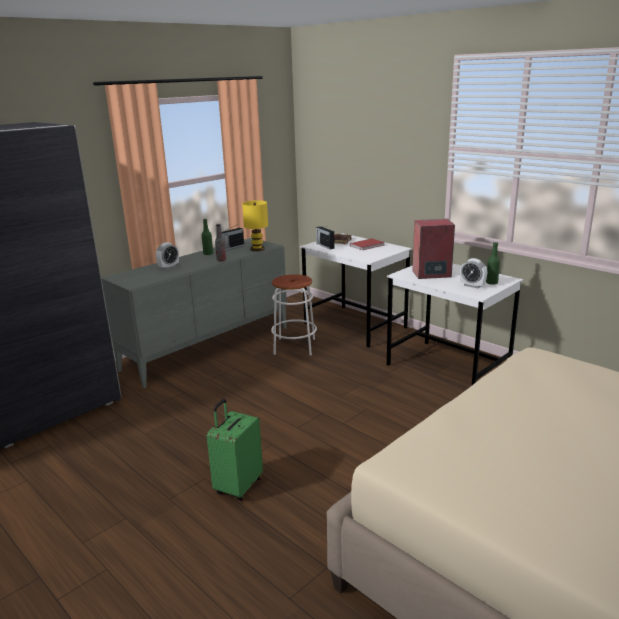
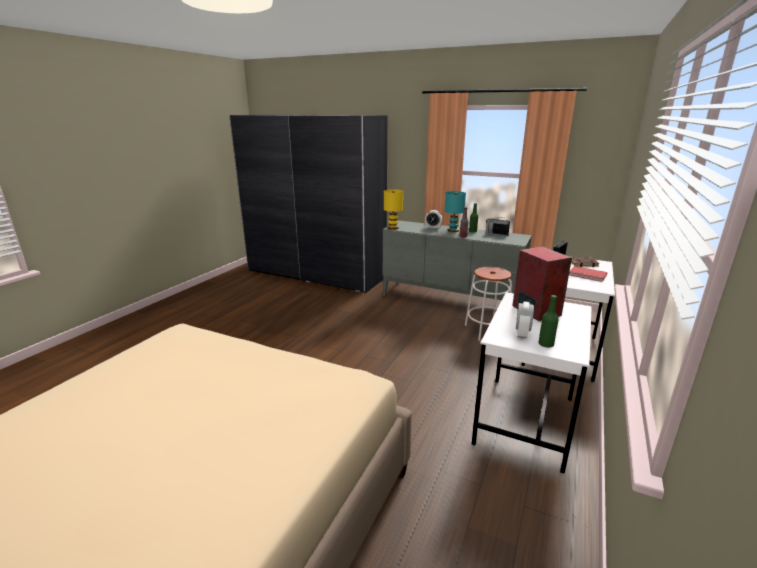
camera: 70 degrees right, 0 degrees up
(191, 260) = (453, 230): none -> turquoise table lamp
(238, 486) = (292, 348): green suitcase -> none
(257, 249) = (504, 241): yellow table lamp -> yellow table lamp (393, 228)

